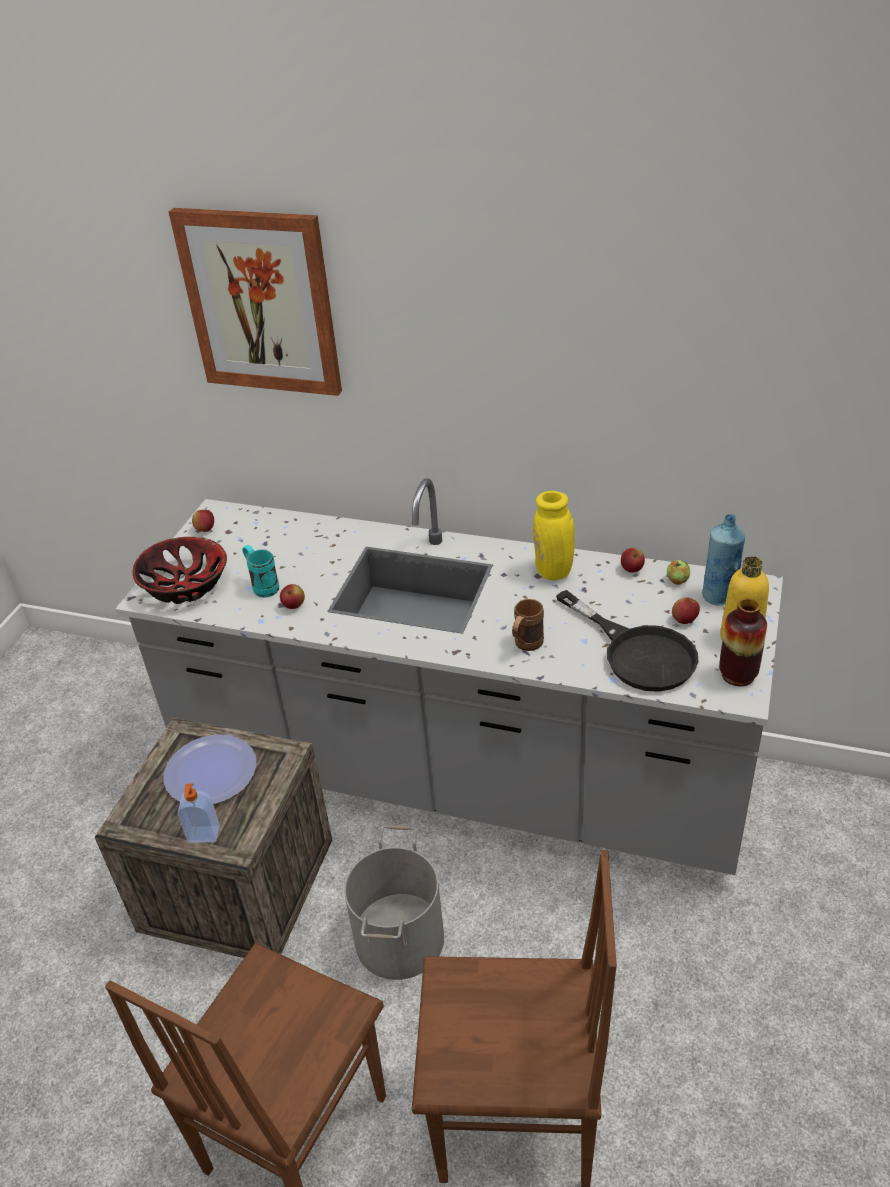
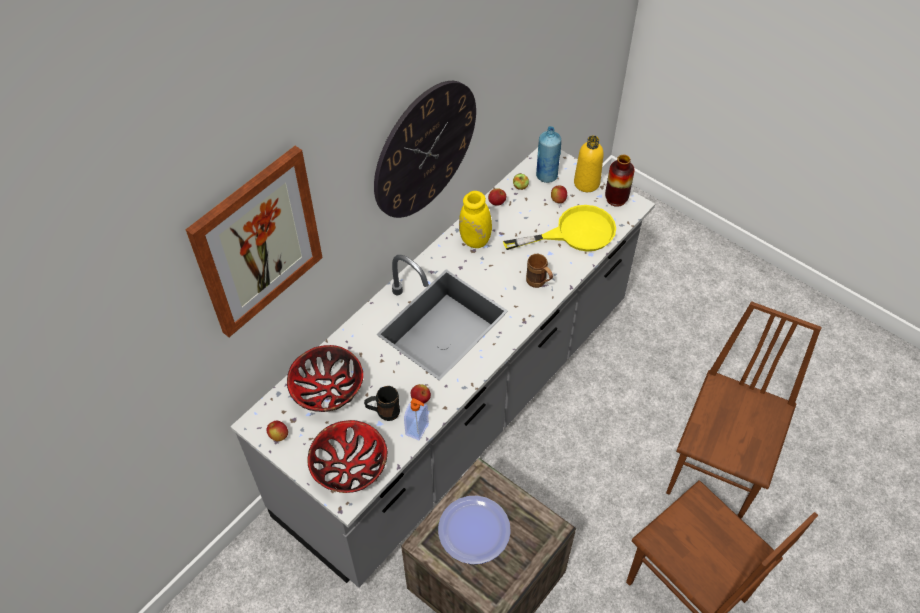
camera: 70 degrees left, 15 degrees up
(203, 835) = (533, 548): soap dispenser -> soap dispenser (418, 429)
(262, 586) = (383, 413): turquoise mug -> black mug
(275, 539) = (327, 390): none -> bowl
(401, 938) = (576, 490): grey bucket -> none
(530, 391) = (425, 149): none -> wall clock
(638, 652) = (574, 233): black frying pan -> yellow frying pan

